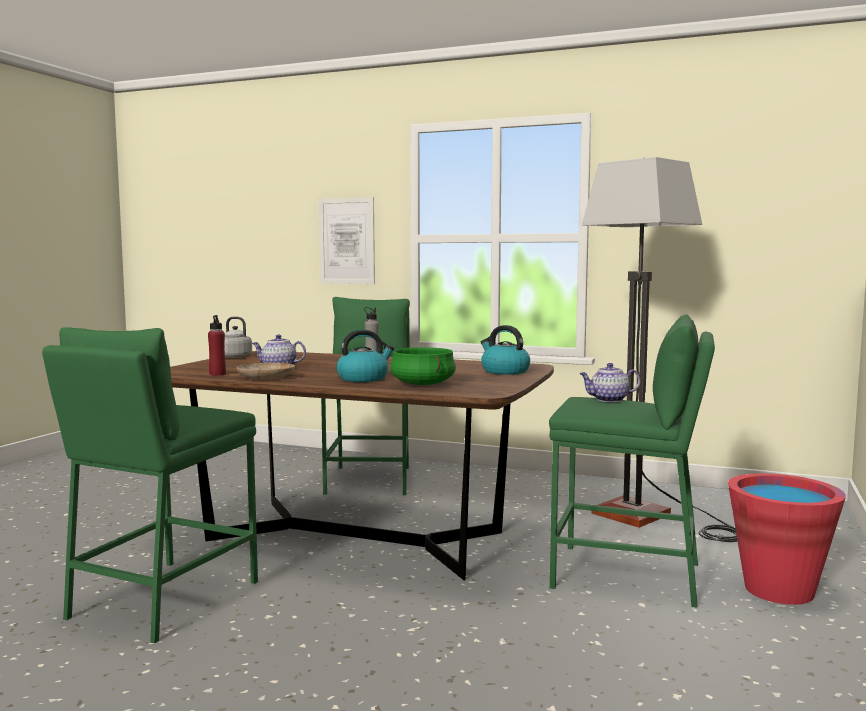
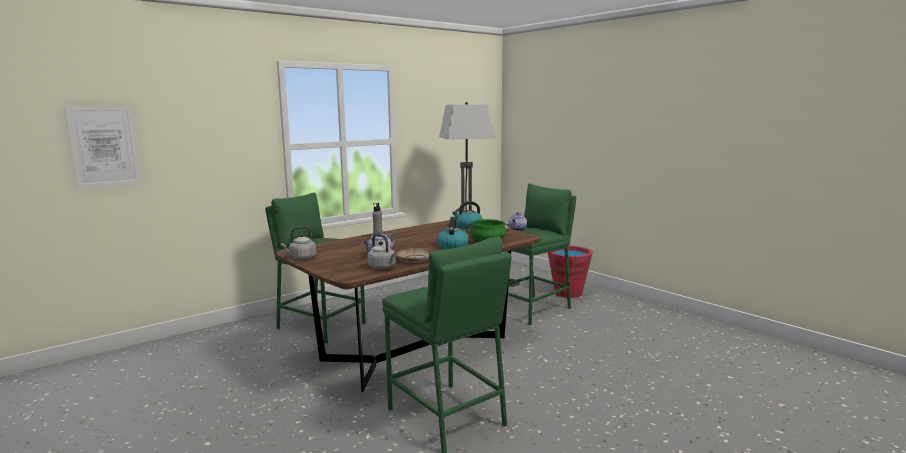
camera: 60 degrees left, 5 degrees up
(217, 374) = (383, 267): red bottle -> grey kettle
(347, 241) = (228, 151): picture -> picture (104, 146)

